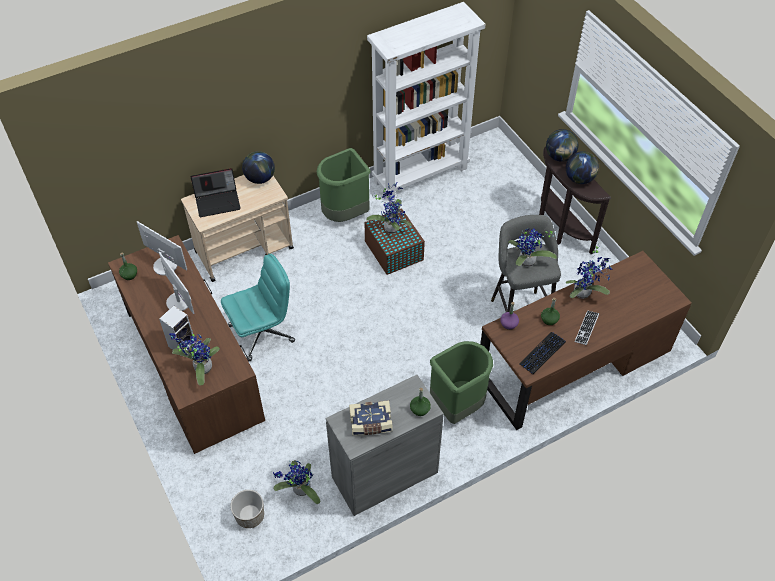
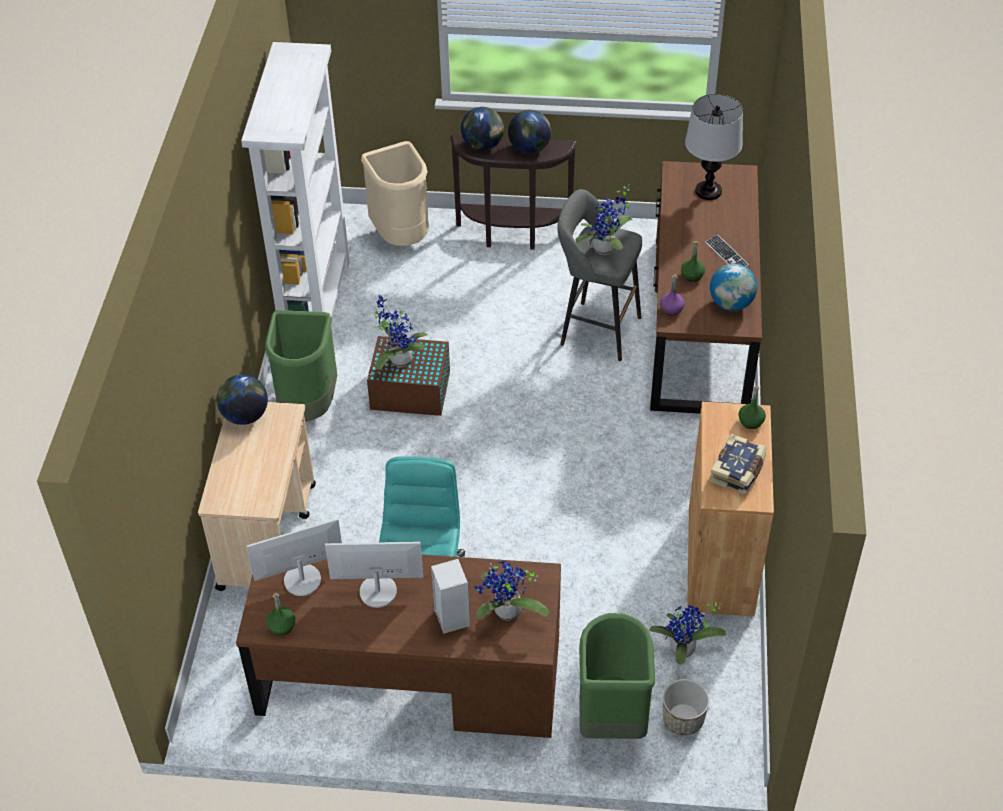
camera: 55 degrees left, 5 degrees down
(218, 201) = (243, 475): laptop -> none
(384, 474) = (720, 560): grey cabinet -> brown cabinet
(457, 405) = (678, 449): green trash can -> green trash can (611, 719)
(508, 179) = (401, 236): none -> beige trash can
(542, 353) = (731, 304): keyboard -> globe
(584, 293) = (680, 232): potted plant -> none
(637, 288) = (708, 191): none -> table lamp

